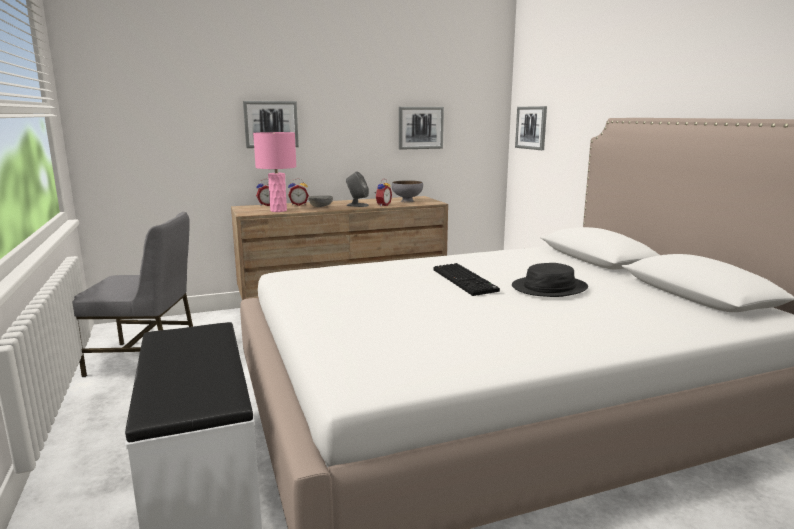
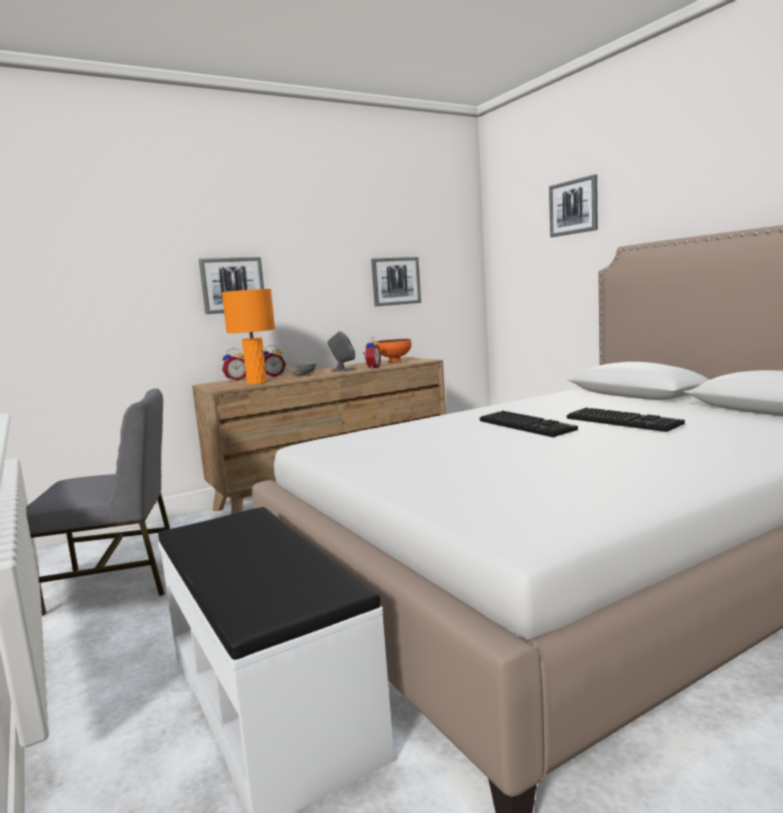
camera: 10 degrees left, 5 degrees down
(278, 210) = (257, 382): pink table lamp -> orange table lamp
(407, 201) = (395, 362): grey bowl -> orange bowl
(531, 127) = (514, 273): picture -> picture (574, 207)
(549, 288) = (624, 421): black hat -> keyboard

